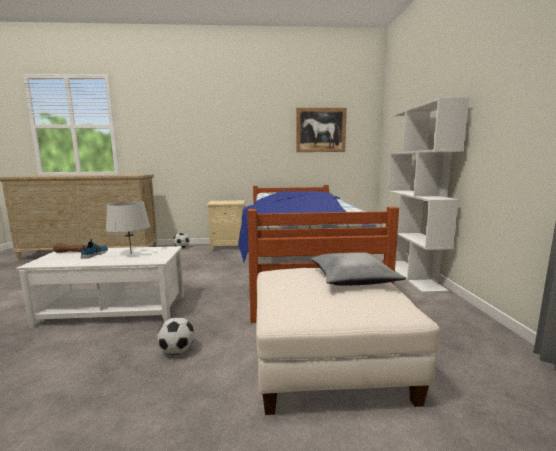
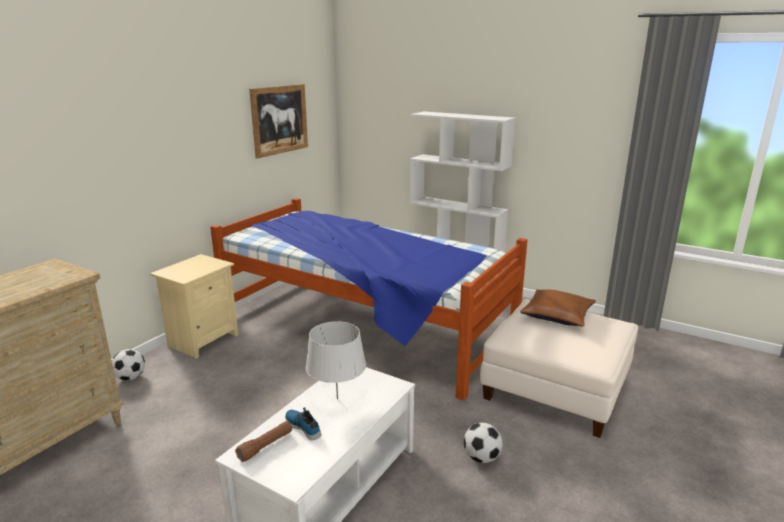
camera: 55 degrees left, 10 degrees up
(353, 279) = (557, 315): grey pillow -> brown pillow

